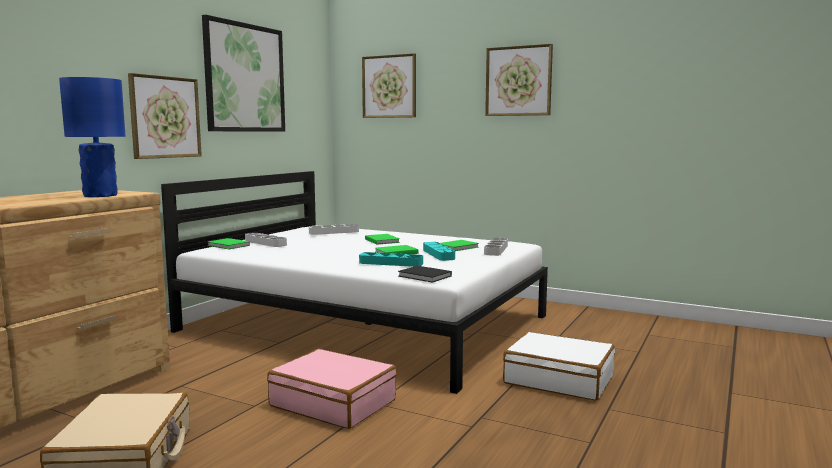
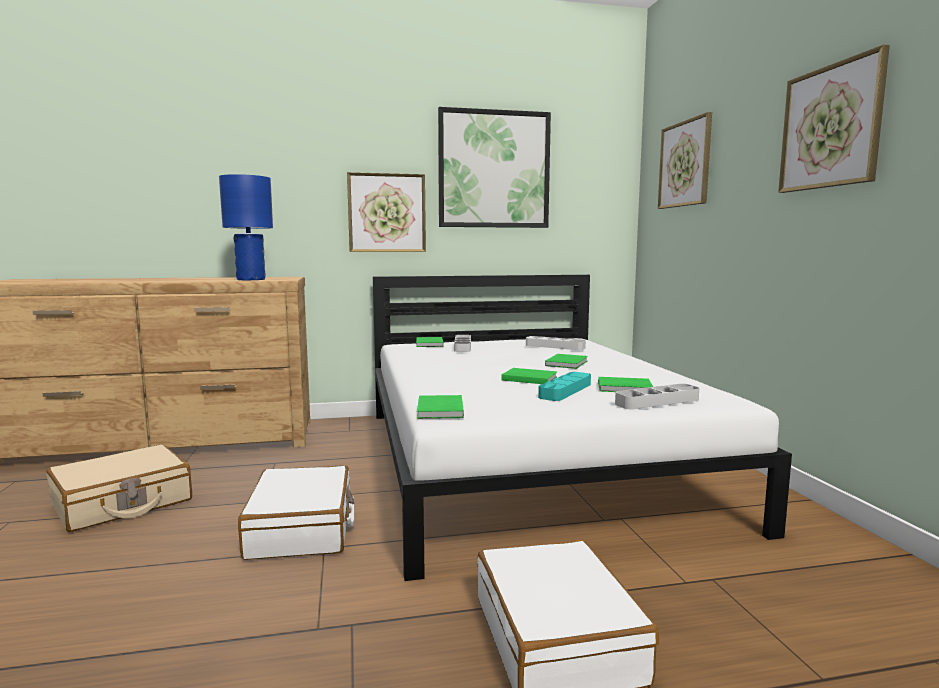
camera: 50 degrees right, 0 degrees up
(333, 403) = (302, 528): pink suitcase -> white suitcase
(391, 263) = (473, 388): turquoise tray -> none
(425, 276) = (439, 410): black book -> green book

